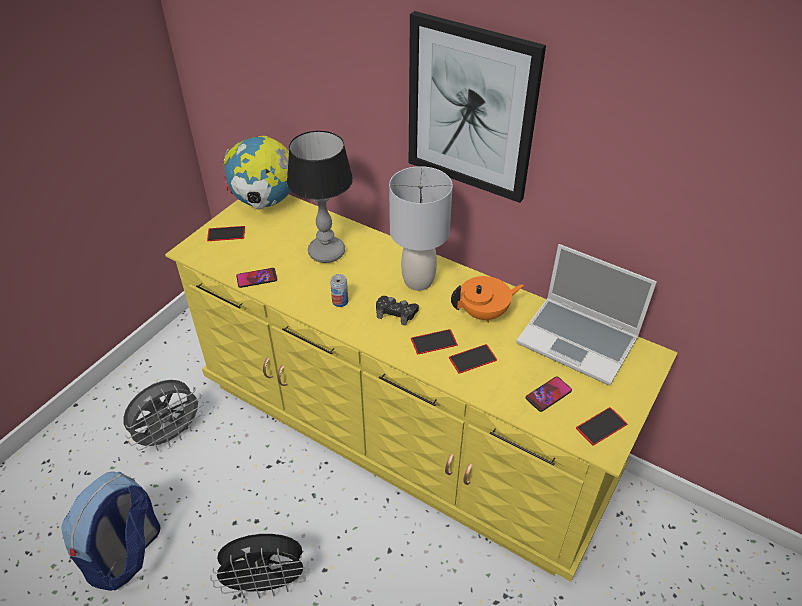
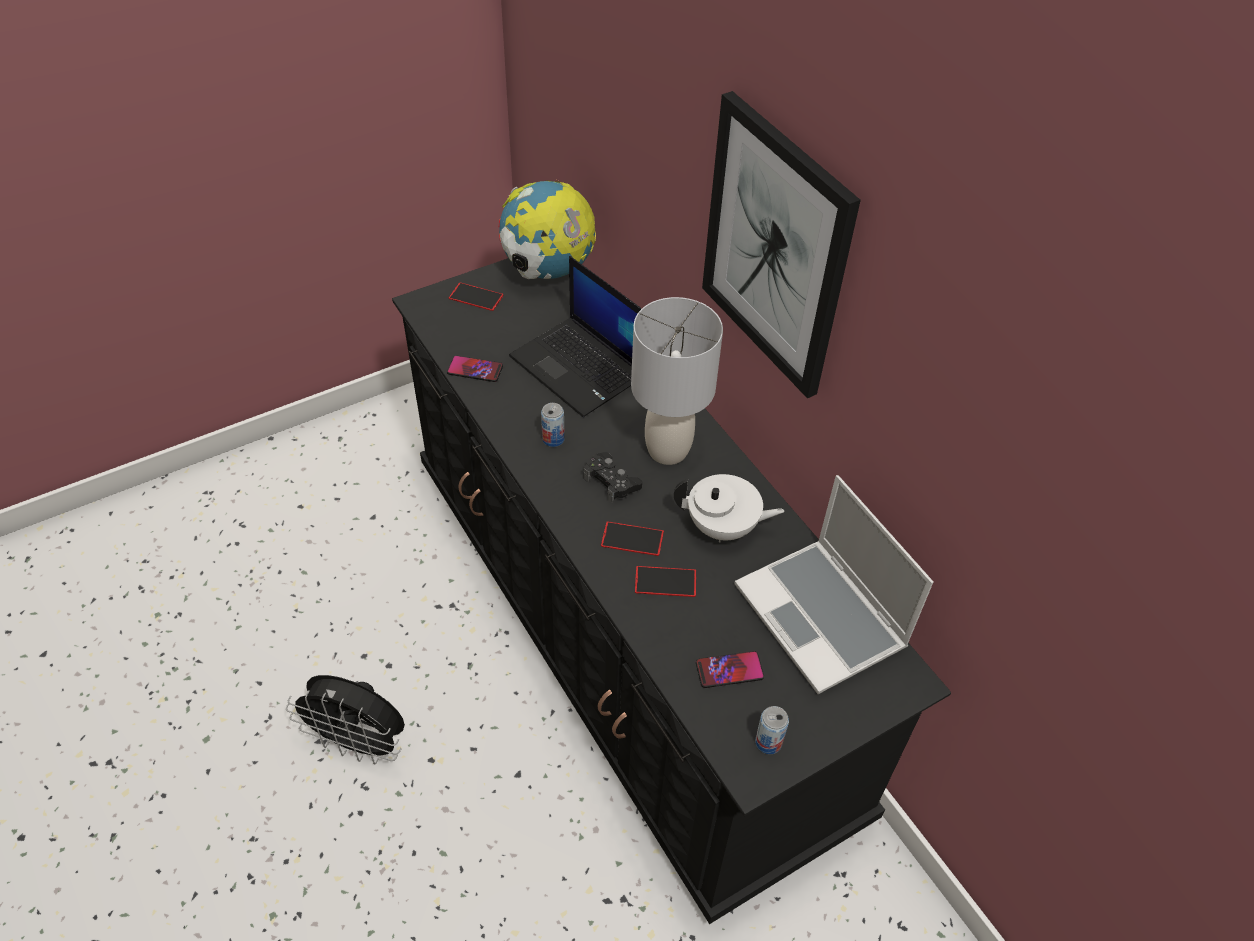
camera: 25 degrees right, 5 degrees up
(126, 555) = (233, 638): backpack -> none
(170, 435) = (351, 520): grey fan -> none
(327, 252) = (580, 367): table lamp -> laptop
(402, 428) = (623, 631): yellow dresser -> black dresser
(484, 313) = (723, 527): orange teapot -> white teapot
(601, 426) = (768, 742): phone -> can

